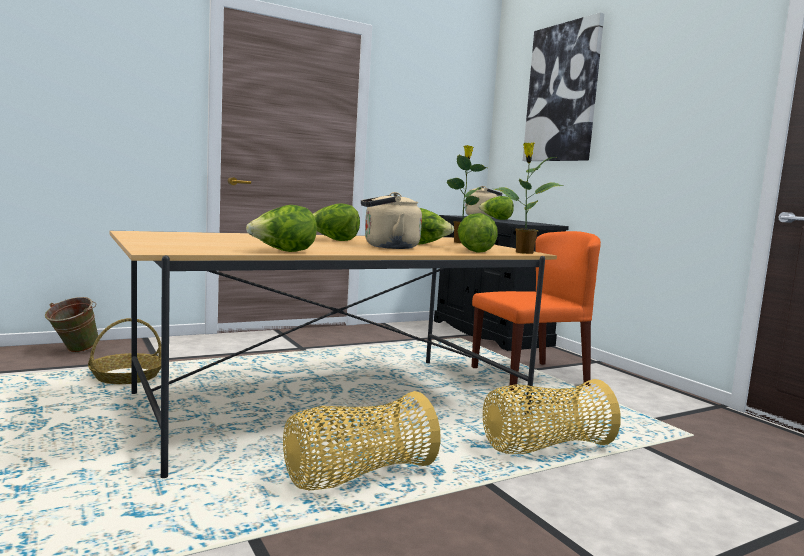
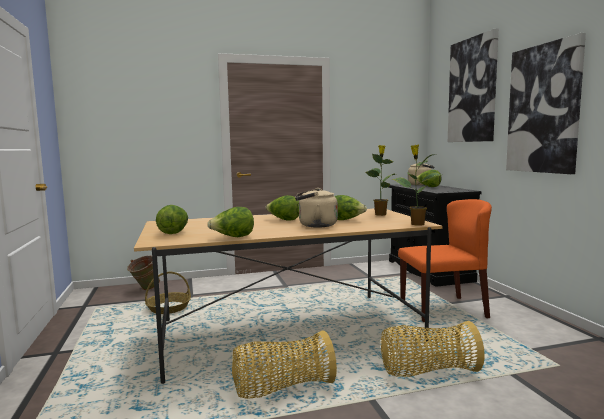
camera: 15 degrees right, 0 degrees up
(474, 251) = (377, 226): lettuce -> lettuce (173, 232)
(661, 120) = (543, 109): none -> picture

